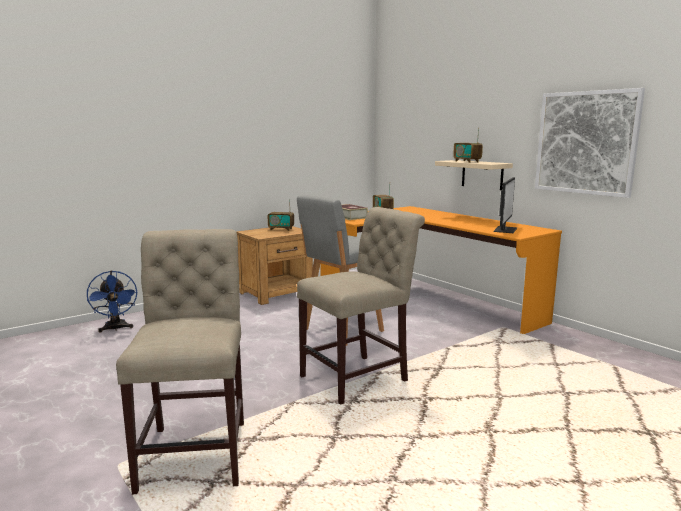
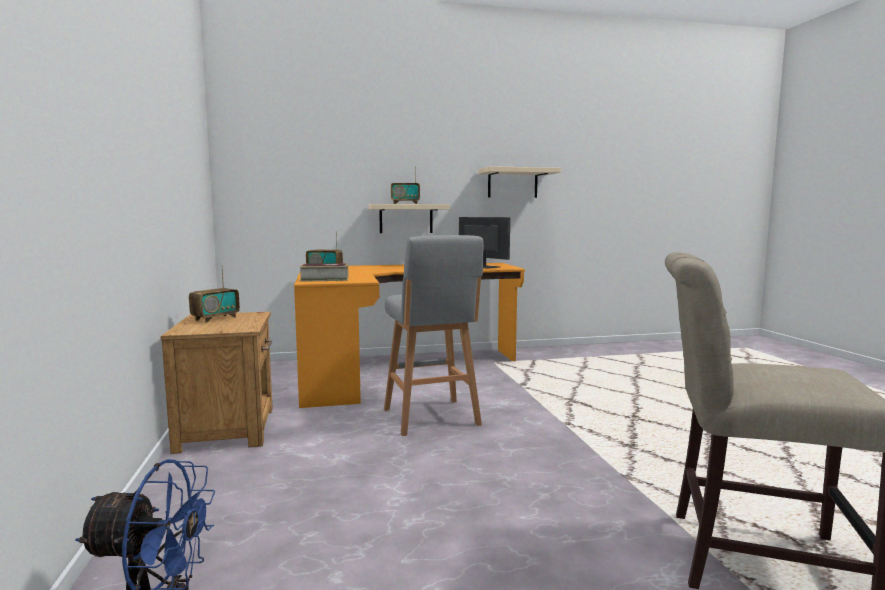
camera: 65 degrees left, 5 degrees down
(359, 377) = (572, 434): beige chair -> none
(586, 143) = (512, 183): picture -> beige shelf

